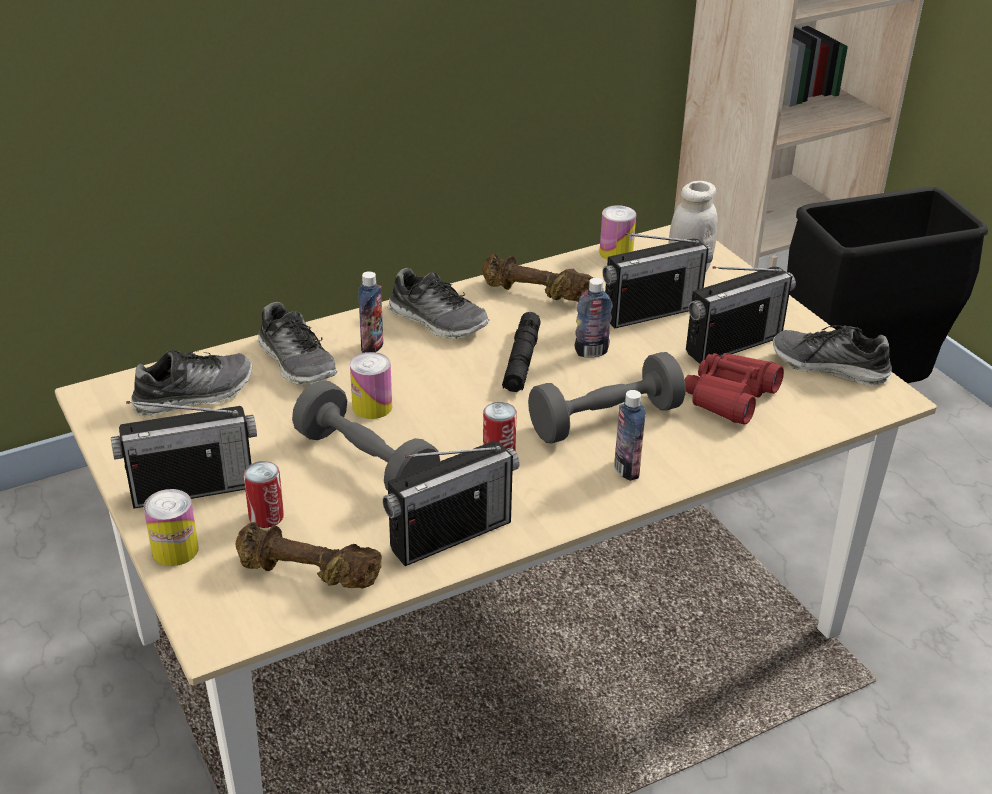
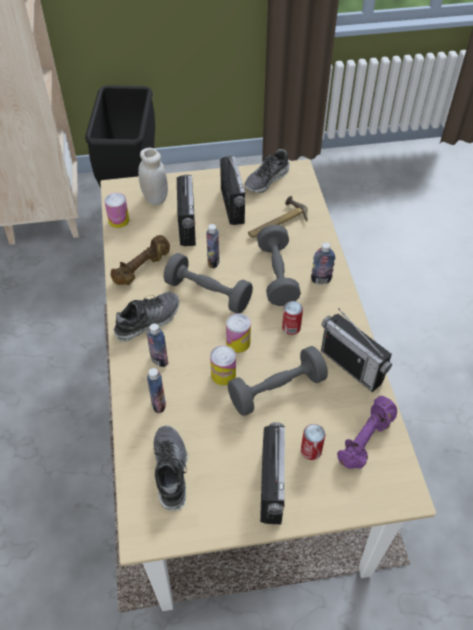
camera: 70 degrees left, 15 degrees up
(175, 550) = (328, 505): can -> can (238, 342)
(297, 362) = (158, 404): shoe -> bottle
(306, 574) = (366, 440): brown dumbbell -> purple dumbbell
(450, 535) = (351, 366): radio -> radio turned 150 degrees clockwise
(521, 361) = (208, 293): black flashlight -> grey dumbbell
(729, 396) = (276, 222): red binoculars -> hammer

